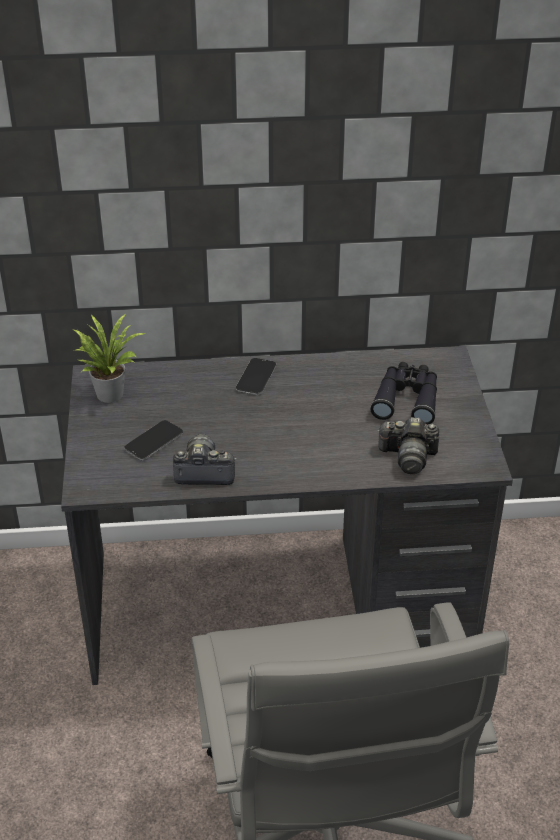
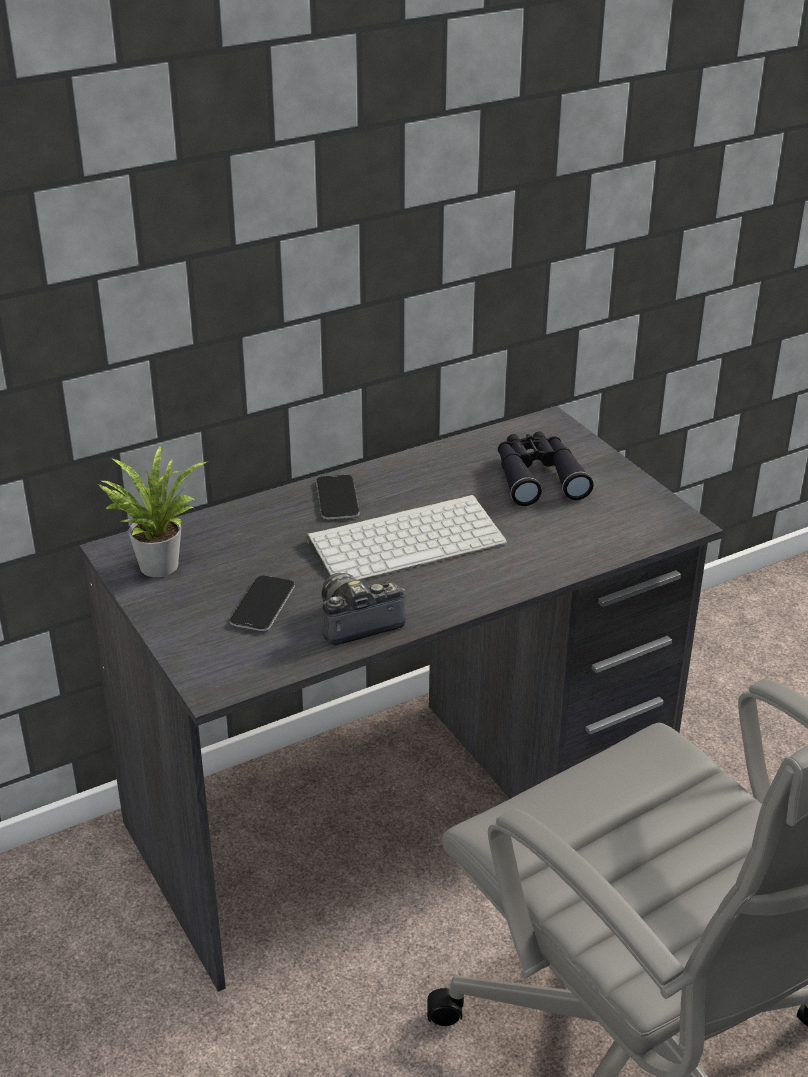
camera: 25 degrees left, 5 degrees down
(280, 421) = (407, 539): none -> keyboard
(408, 457) = (589, 537): camera -> none

